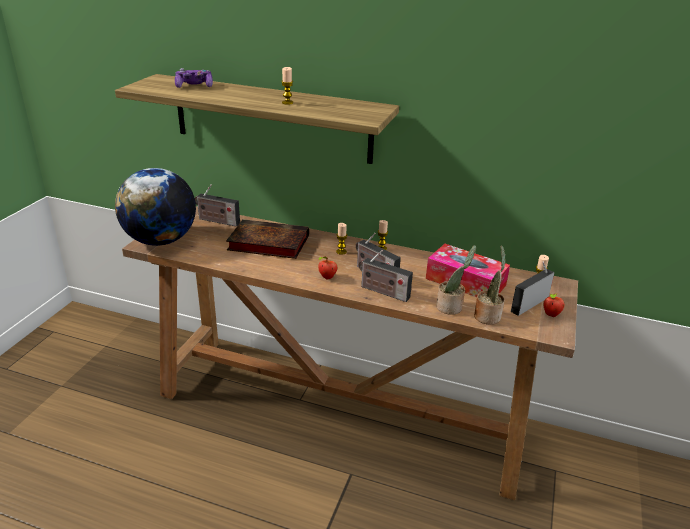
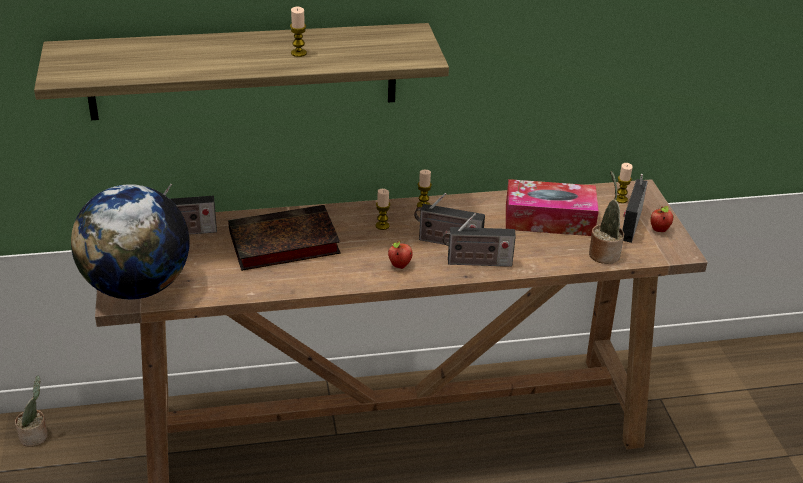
camera: 30 degrees left, 5 degrees up
(194, 86) = (138, 53): game controller -> none
(451, 307) = (561, 256): potted plant -> potted plant (36, 436)

